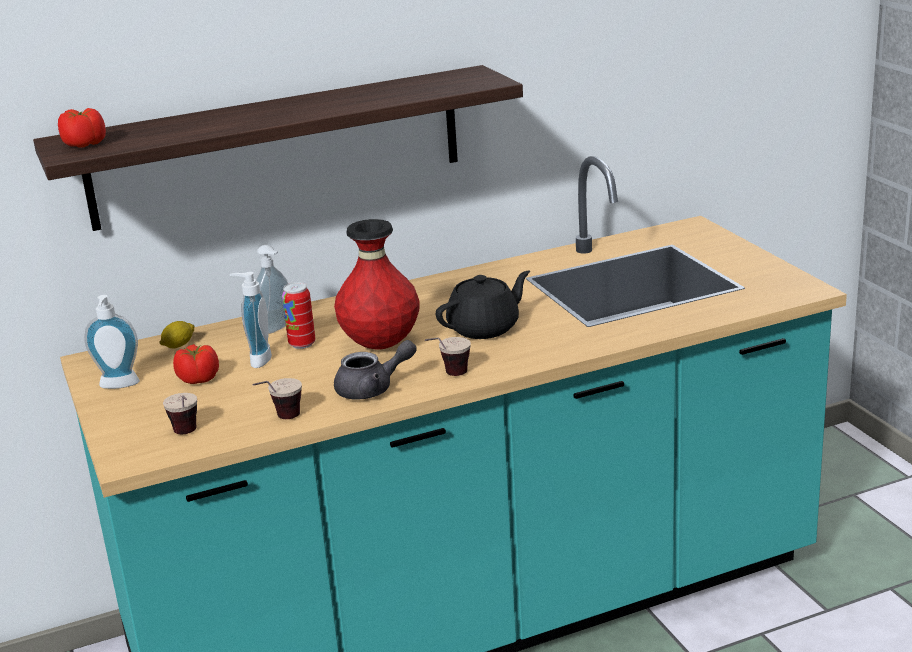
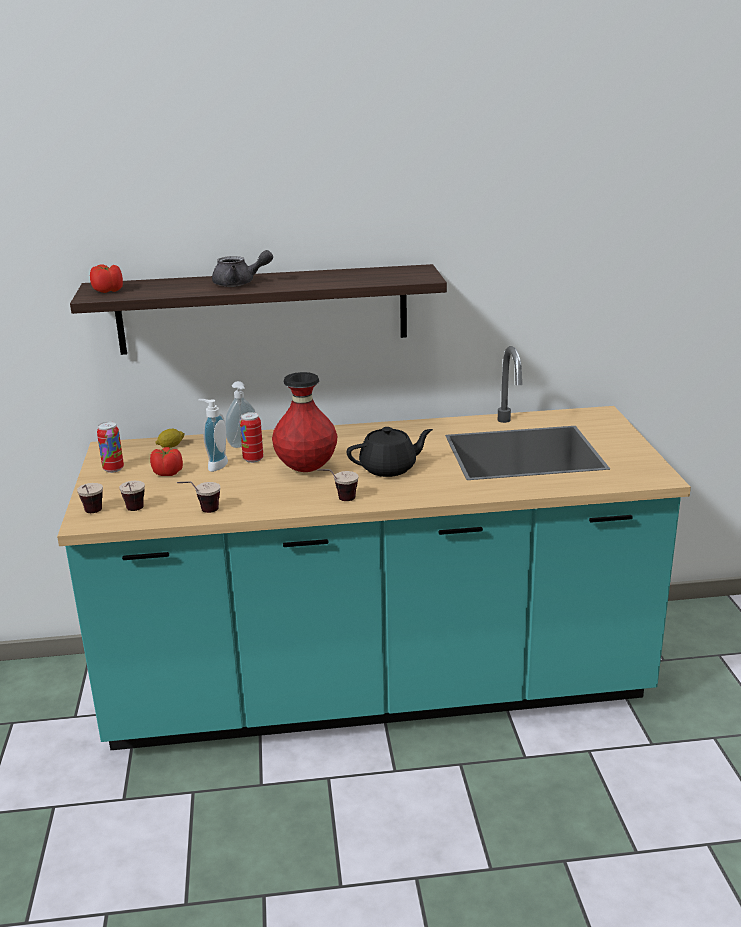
camera: 15 degrees right, 0 degrees up
(119, 386) = (113, 469): soap dispenser -> can
(131, 448) = (92, 515): none -> cup
(373, 389) = (279, 501): grey teapot -> grey teapot (240, 283)

